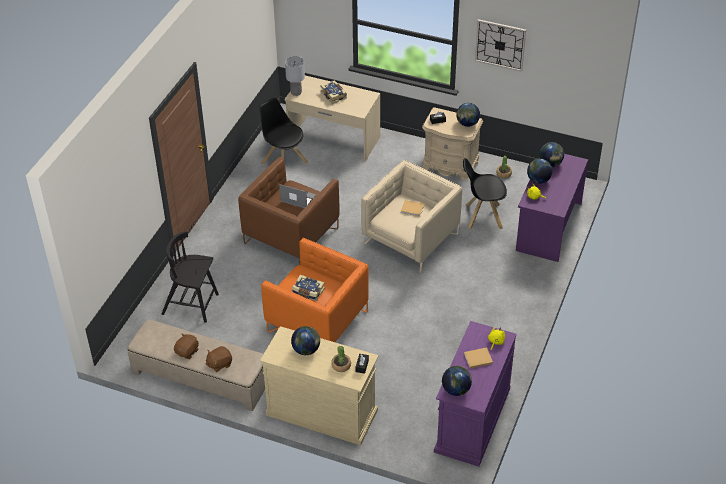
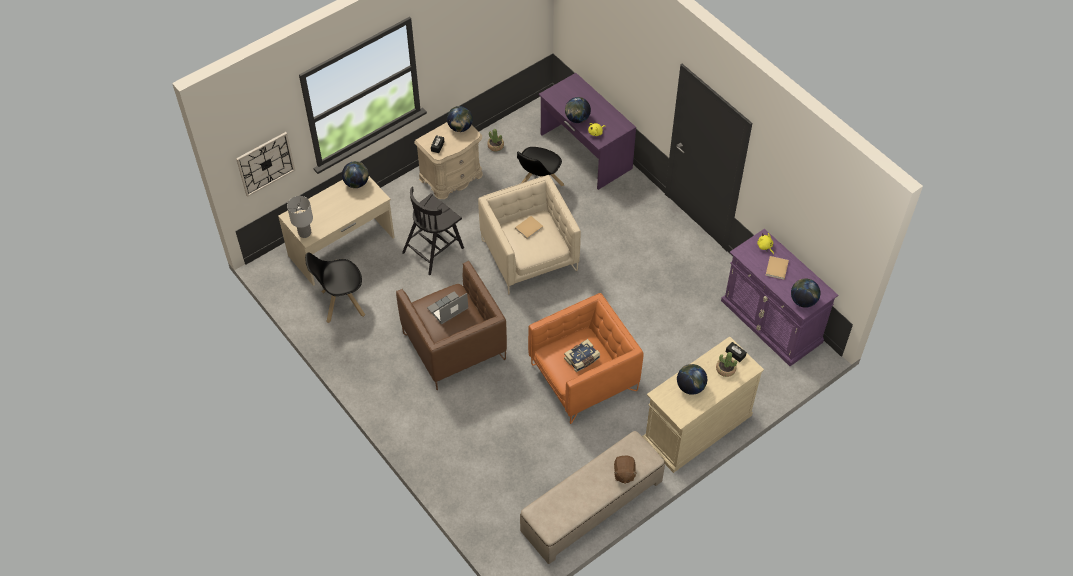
camera: 60 degrees left, 10 degrees up
(187, 352) = (591, 494): brown plush toy -> none
(191, 304) = (489, 472): black chair -> black chair (434, 249)
(334, 95) = (335, 205): book -> none
(500, 45) = (455, 35): wall clock -> wall clock (265, 163)
(550, 164) = (562, 99): globe -> globe (356, 183)

